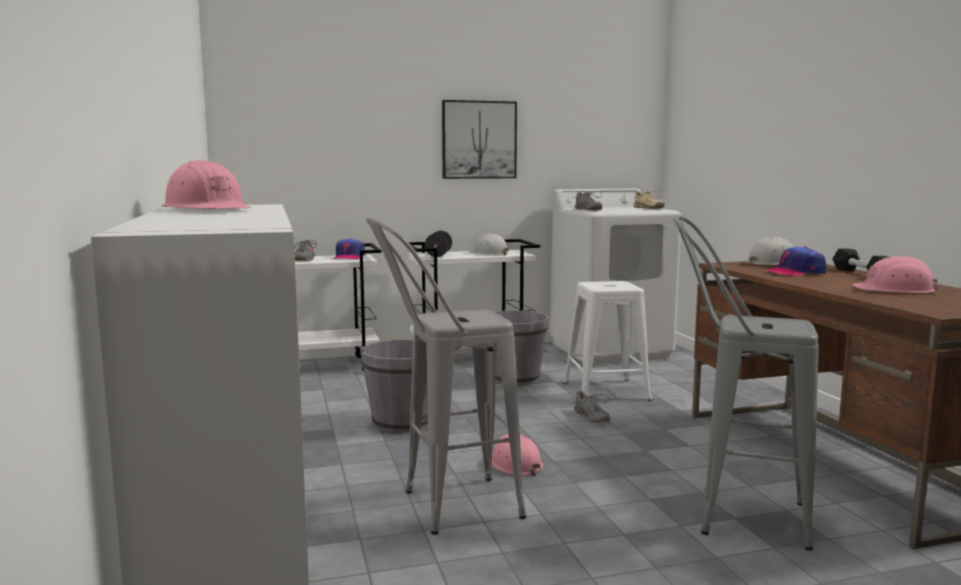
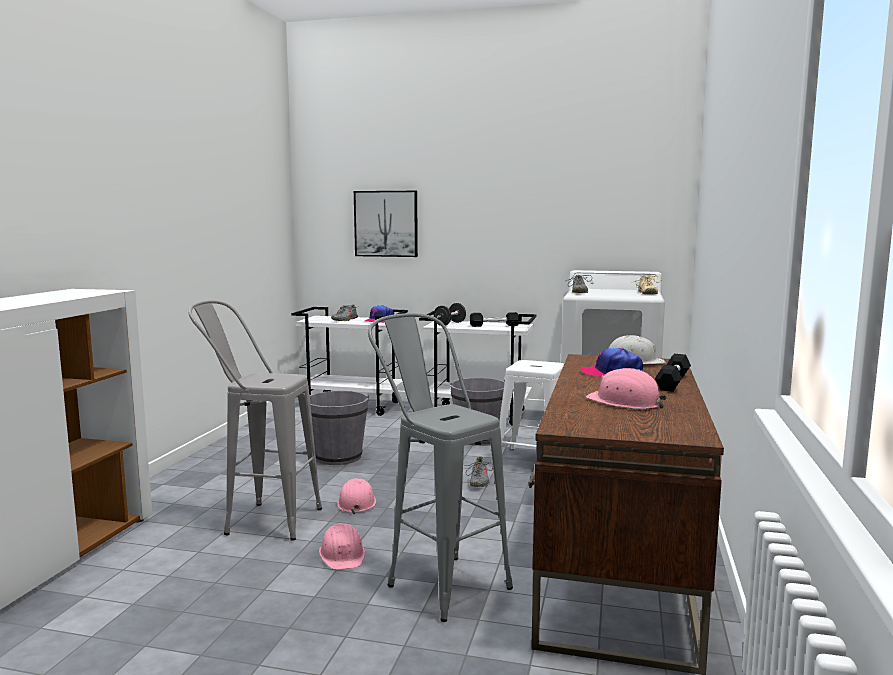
camera: 30 degrees right, 0 degrees up
(207, 209) = (54, 294): pink hard hat -> pink hard hat (342, 555)
(479, 140) = (502, 224): picture -> picture (386, 223)
(488, 253) = (494, 325): white hard hat -> black dumbbell

